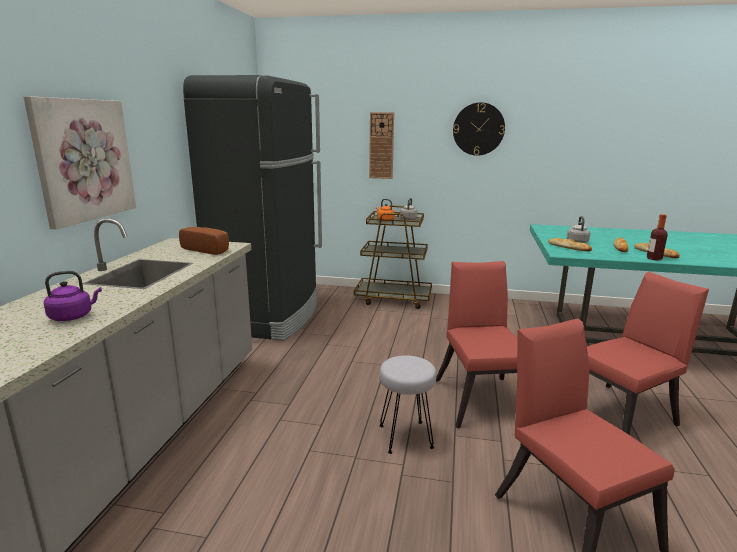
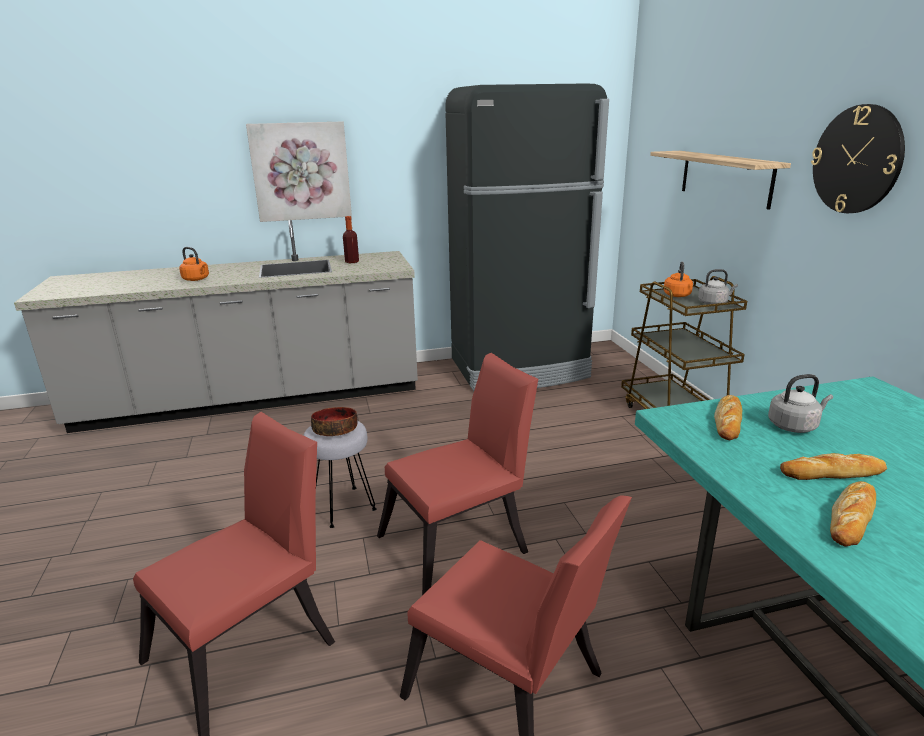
camera: 65 degrees right, 5 degrees up
(73, 316) = (197, 279): purple kettle -> orange kettle
(208, 249) = (374, 266): bread -> none
(381, 146) = (725, 177): wall clock -> shelf
(410, 365) = (335, 430): none -> bowl
(654, 258) = (789, 514): bottle -> bottle (352, 262)

